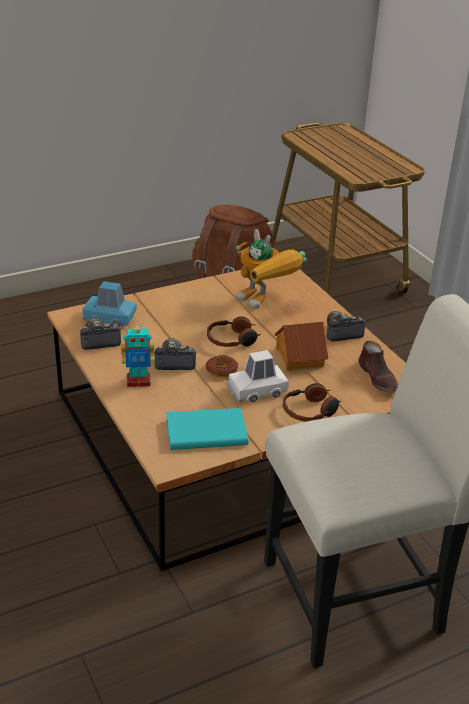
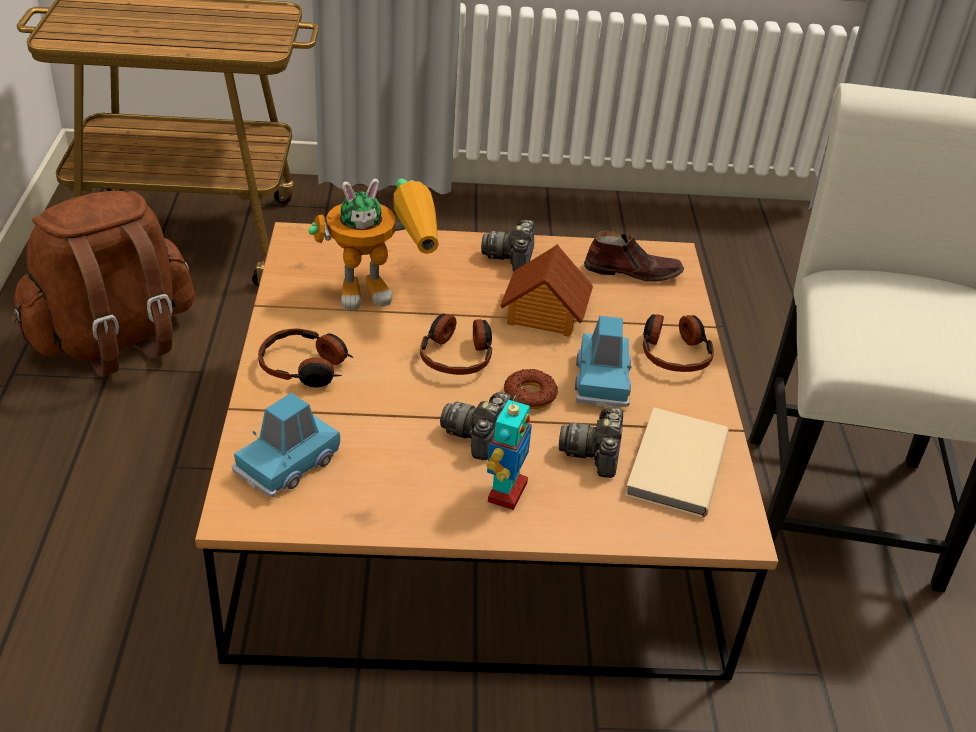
camera: 65 degrees left, 5 degrees up
(99, 341) = (354, 500): camera -> camera (594, 453)
(180, 302) = (305, 367): none -> headphones
(205, 431) = (673, 466): turquoise book -> beige book
(257, 390) = (602, 381): white toy car -> blue toy car

